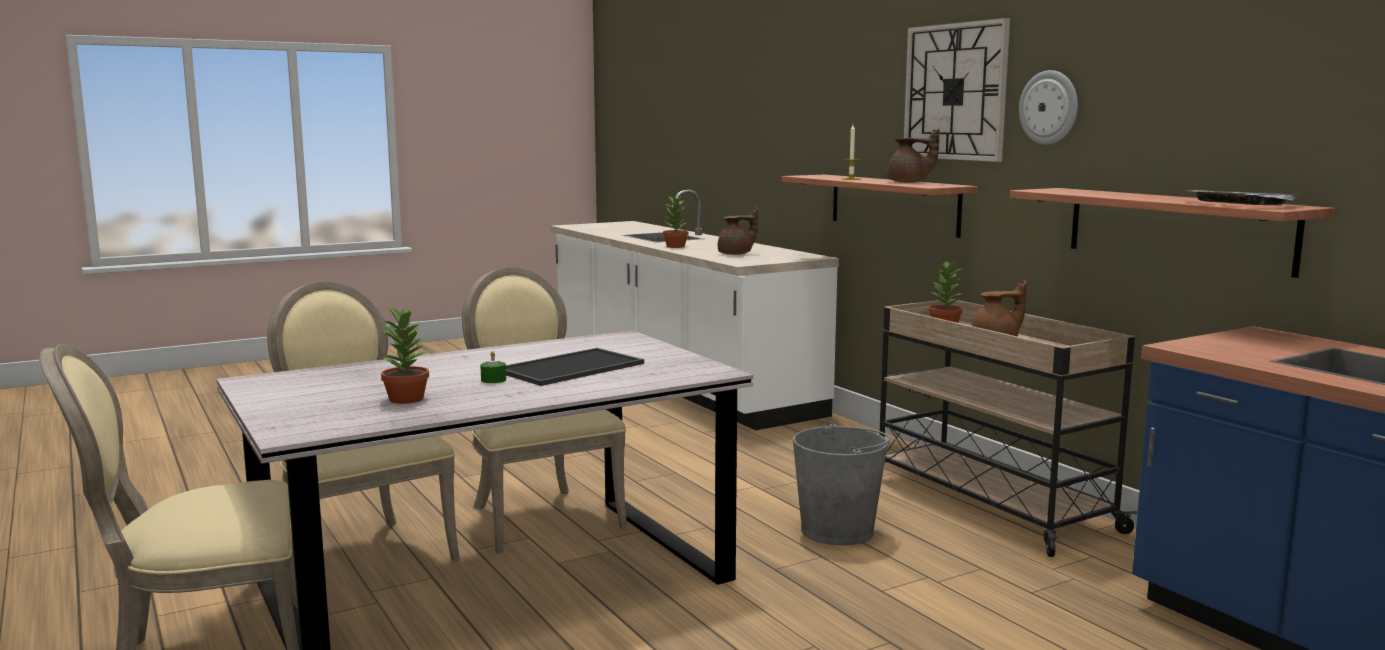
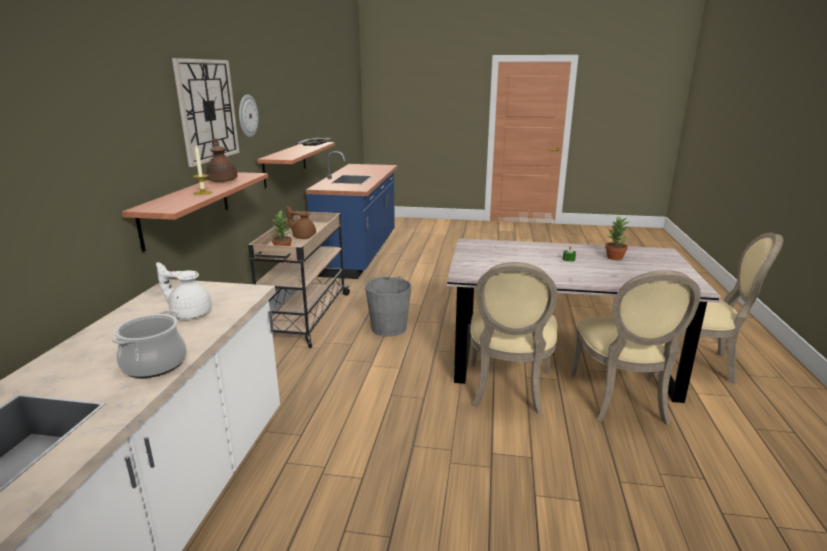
camera: 140 degrees left, 10 degrees up
(571, 368) = (525, 258): tray -> none
(676, 246) = (154, 364): potted plant -> cooking pot
(736, 254) = (190, 313): brown teapot -> white teapot

